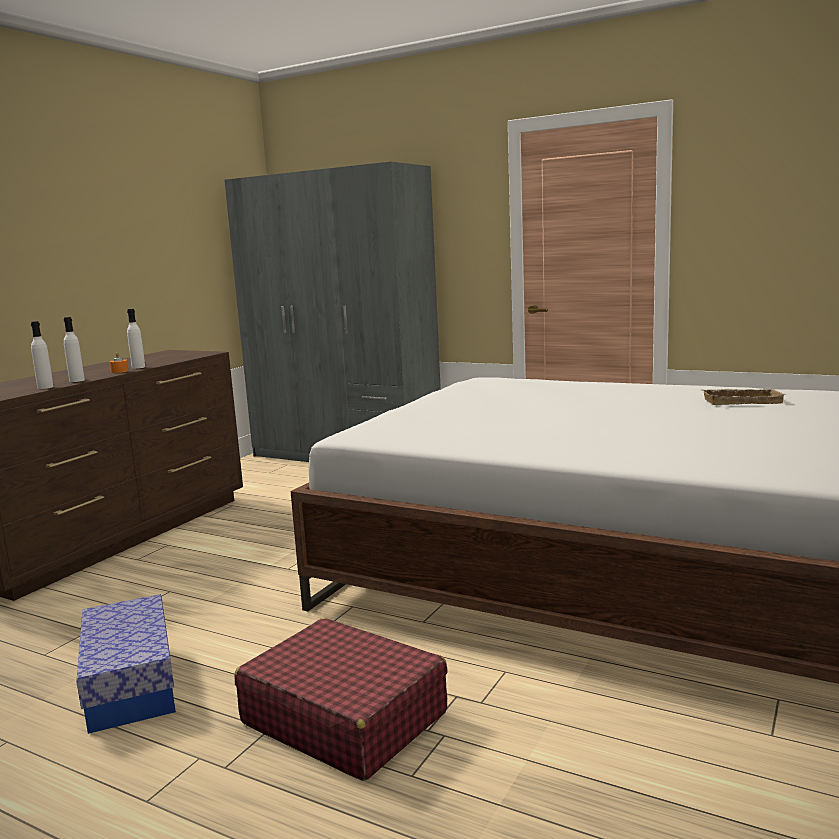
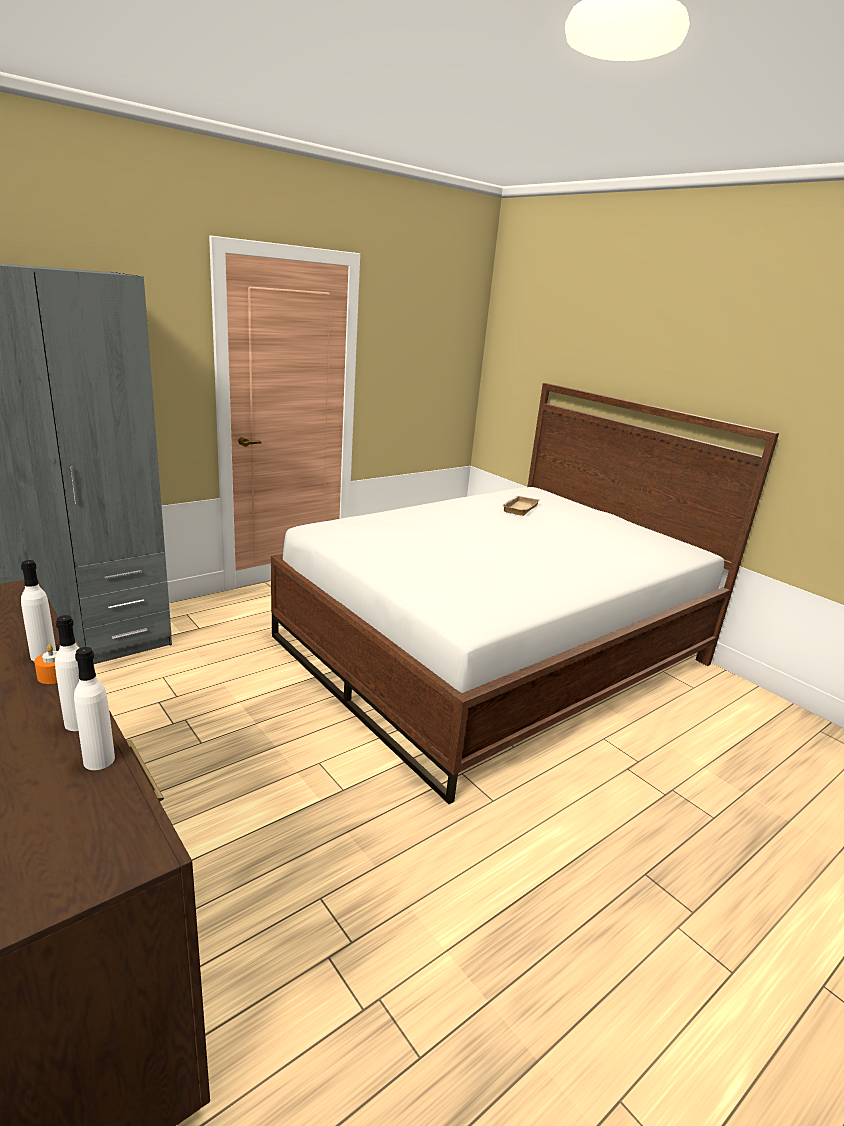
camera: 70 degrees left, 10 degrees up
(131, 683) = (536, 964): storage box -> none
(344, 717) = (640, 828): red suitcase -> none

